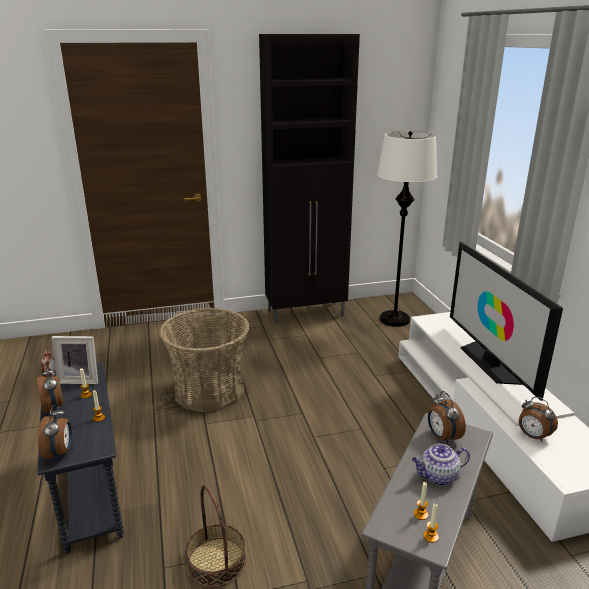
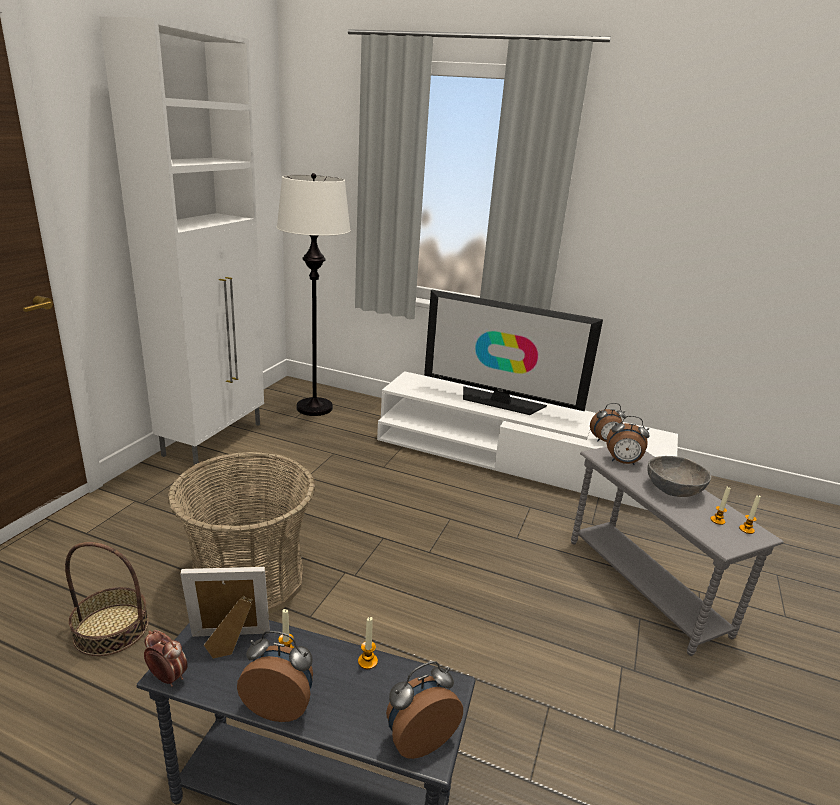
camera: 55 degrees left, 0 degrees up
(60, 453) = (418, 738): alarm clock -> alarm clock turned 60 degrees counterclockwise
(80, 379) = (229, 644): picture frame -> picture frame turned 135 degrees counterclockwise
(216, 561) = (553, 724): basket -> basket (111, 629)
(307, 313) = (215, 439): black cabinet -> white cabinet
(438, 476) = (674, 490): teapot -> grey bowl

